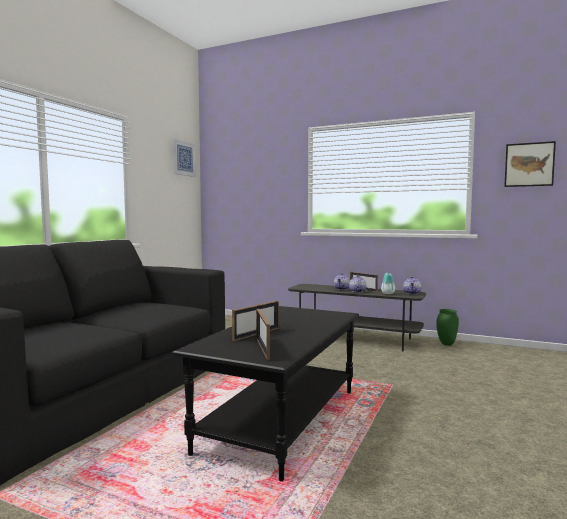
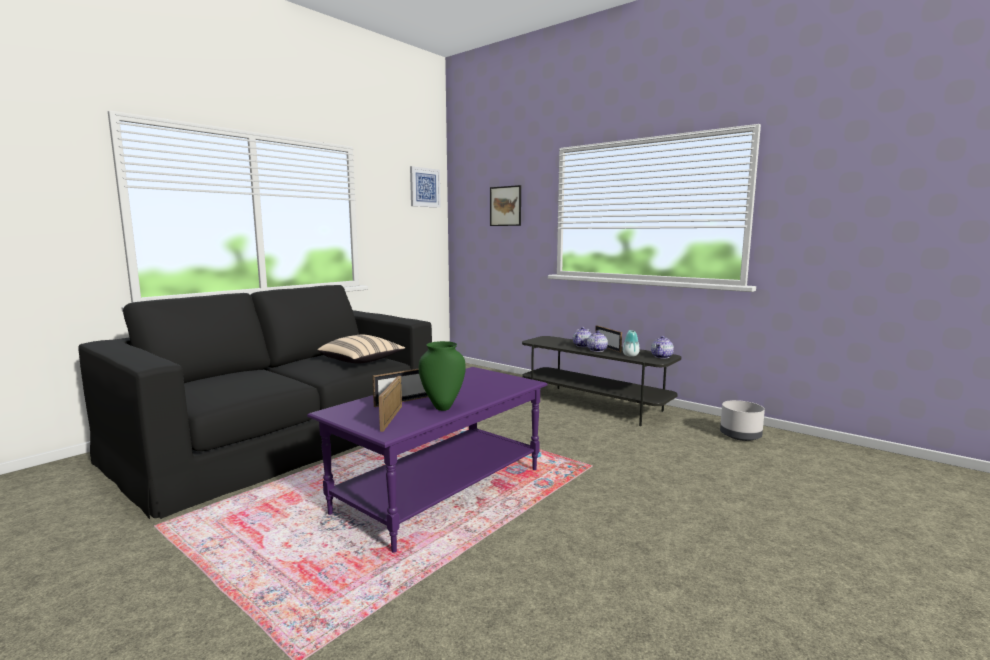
camera: 15 degrees right, 5 degrees up
(165, 309) = (362, 361): none -> beige pillow
(280, 419) = (440, 490): black coffee table -> purple coffee table
(447, 344) = (705, 422): green vase -> green vase (442, 408)
(480, 352) = (741, 436): none -> grey planter
(529, 164) = (829, 195): picture -> picture (505, 206)

